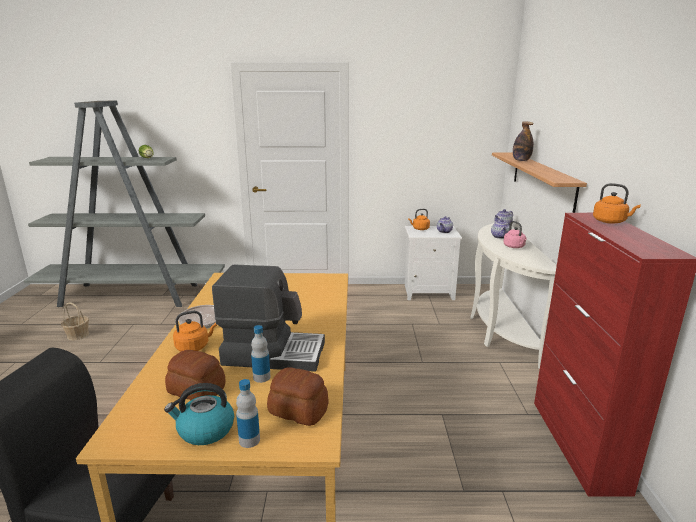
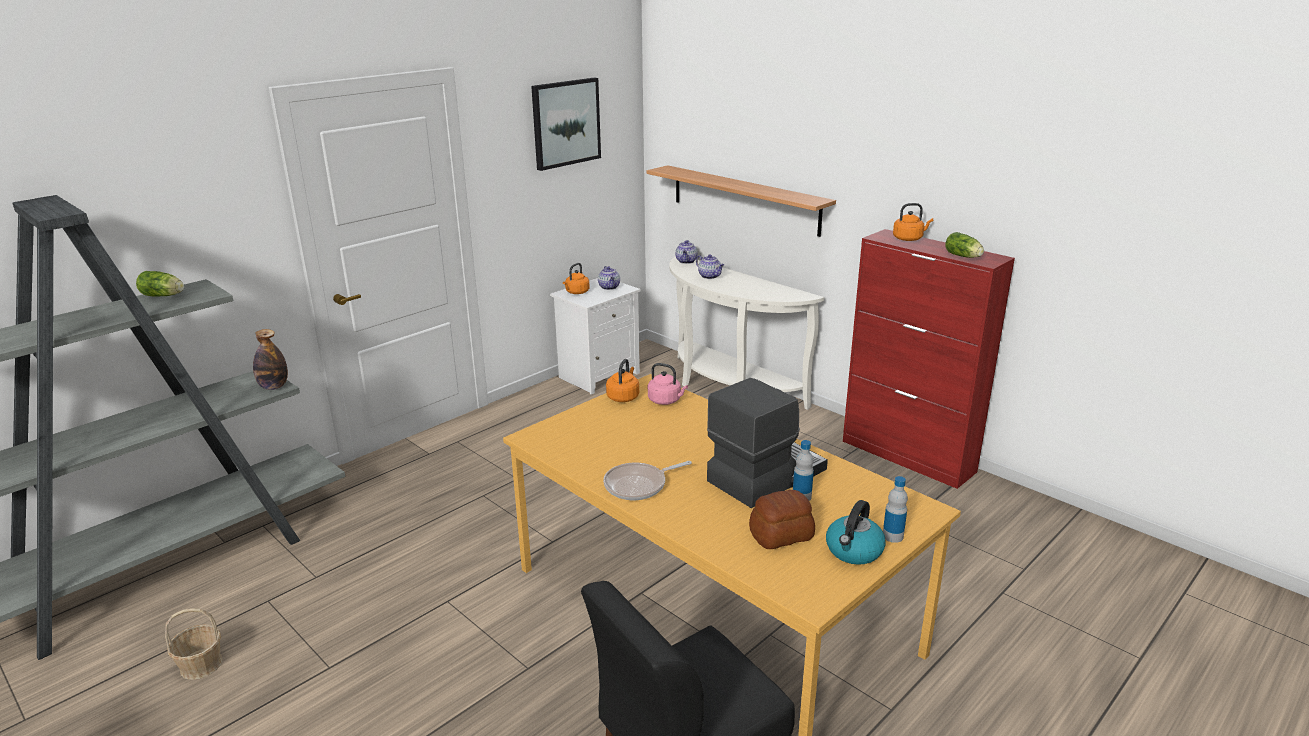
camera: 45 degrees left, 5 degrees up
(194, 347) = (689, 510): orange kettle -> orange kettle (623, 397)
(298, 410) = (876, 500): bread -> none
(435, 110) = (565, 123): none -> picture
(514, 247) = (743, 284): pink kettle -> pink kettle (666, 400)
(521, 160) = (709, 178): bottle -> bottle (273, 387)
(633, 243) = (964, 257): none -> lettuce

